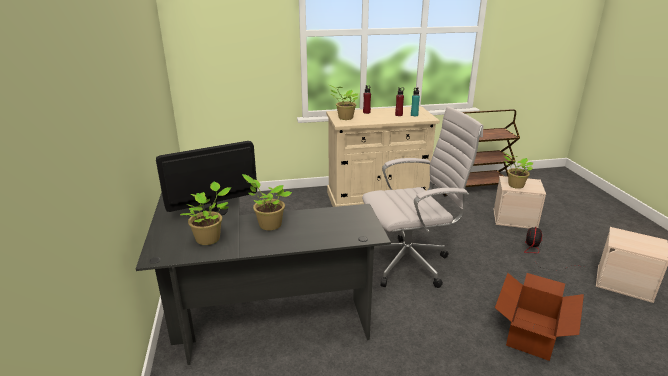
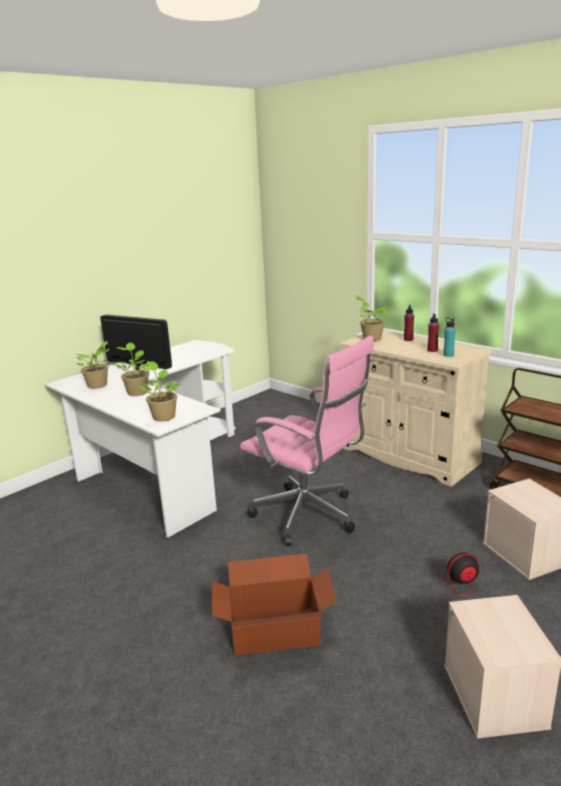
camera: 55 degrees right, 5 degrees down
(244, 302) = (160, 468): black desk -> white desk
(410, 263) = (309, 517): white office chair -> pink office chair
(514, 185) = (517, 495): potted plant -> potted plant (163, 416)

